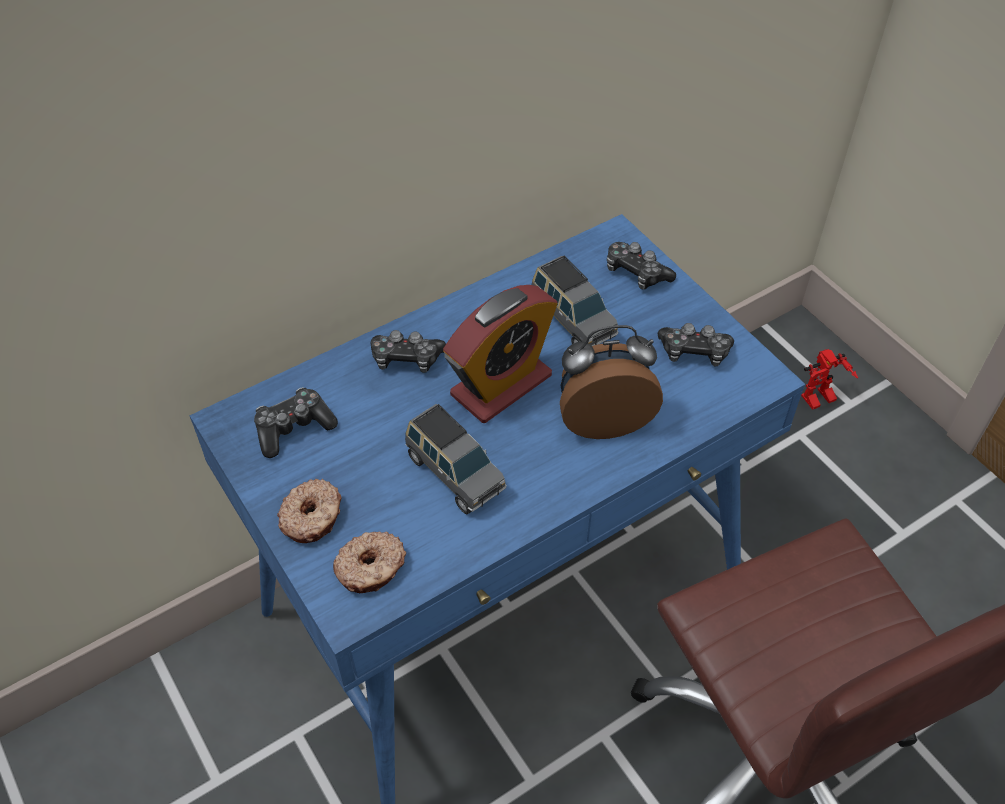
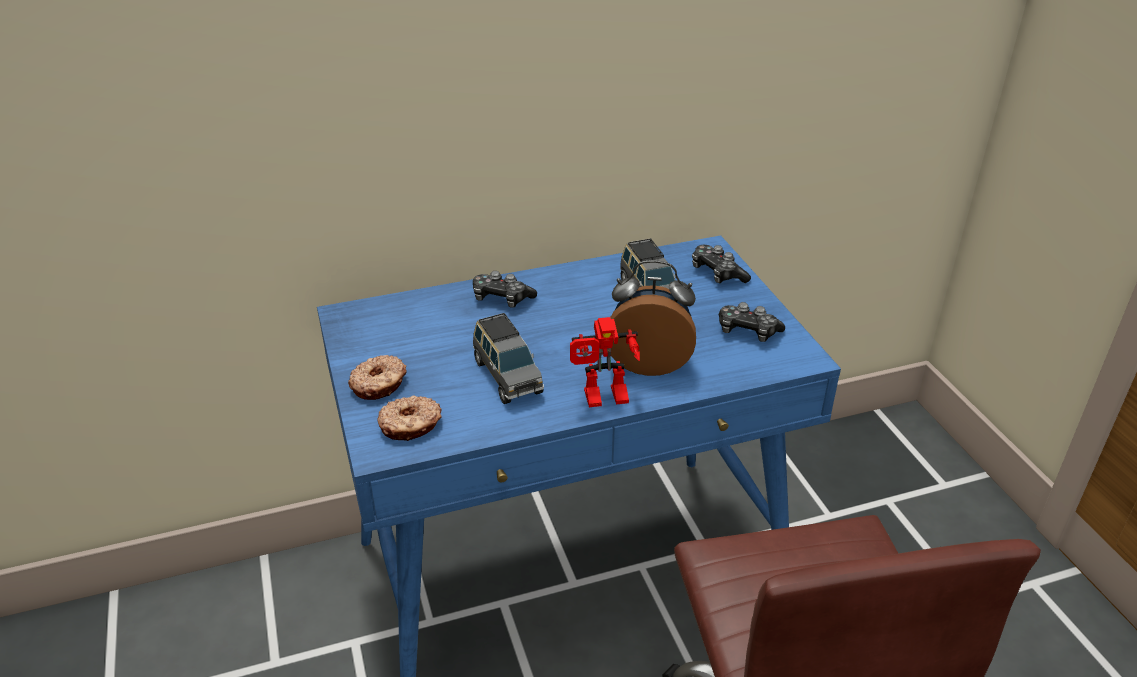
camera: 15 degrees right, 15 degrees down
(293, 428) = (392, 327): game controller -> none
(501, 385) = (571, 327): alarm clock -> none
(819, 401) = (913, 478): toy robot -> toy robot (604, 400)

